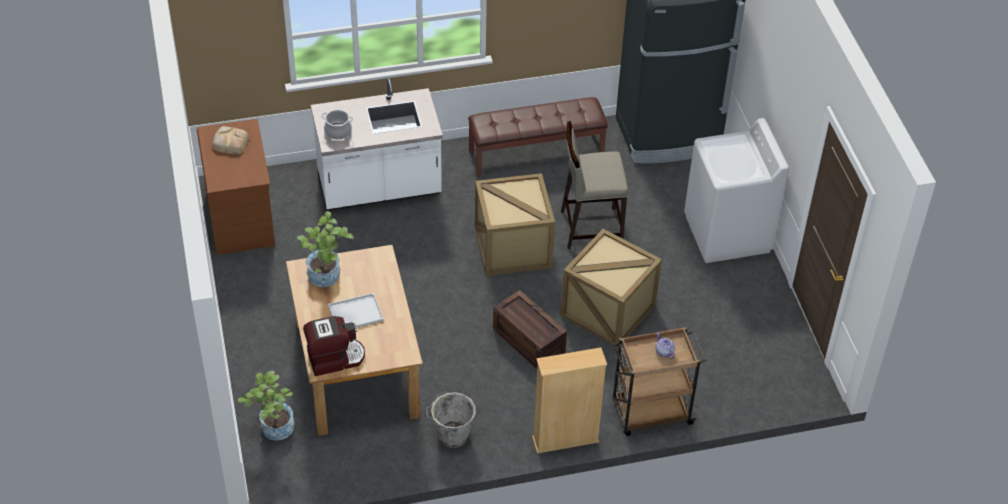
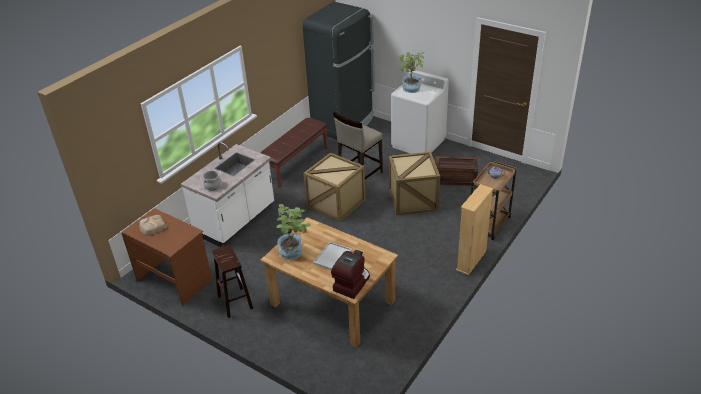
camera: 40 degrees left, 10 degrees down
(267, 290) = (234, 302): none -> brown stool
(273, 429) = (328, 363): potted plant -> potted plant (410, 90)
(451, 435) = (420, 297): grey bucket -> none
(530, 341) = (398, 233): crate -> crate (456, 178)

